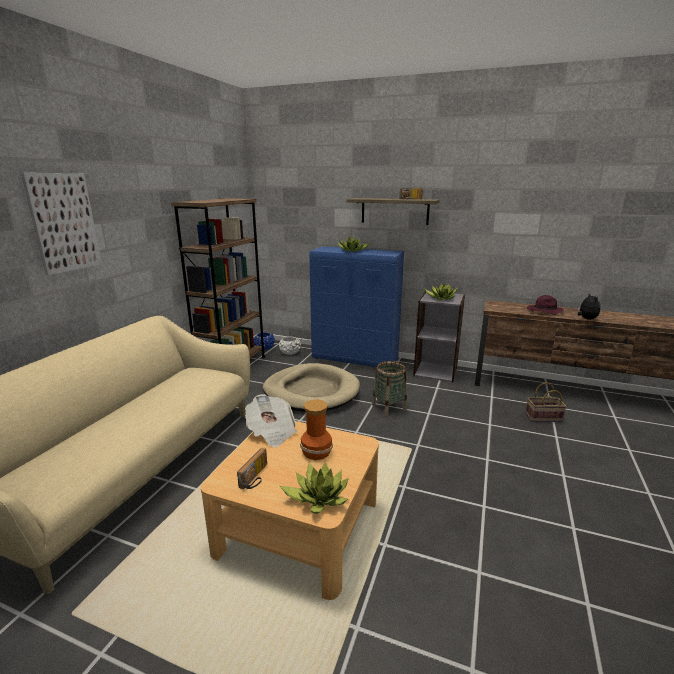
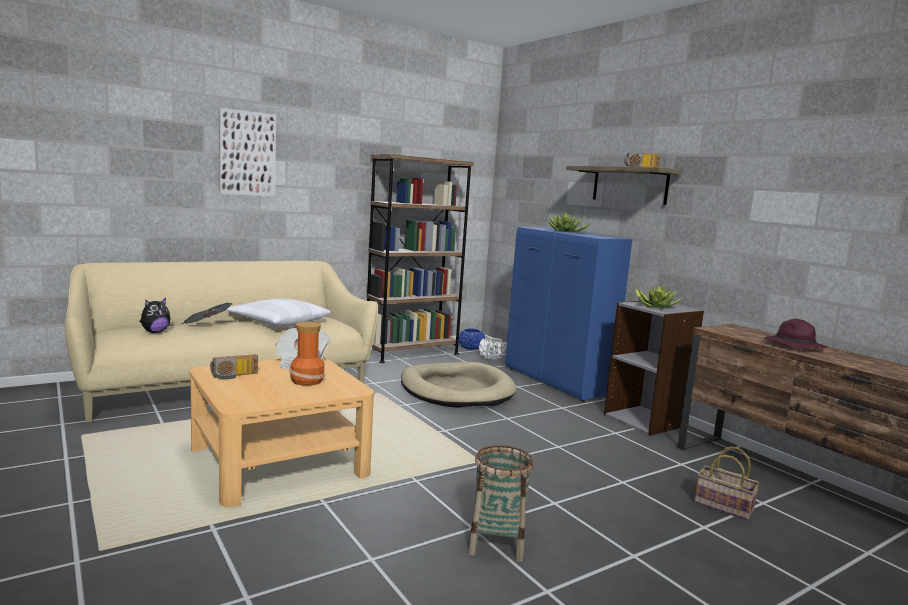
camera: 35 degrees right, 10 degrees down
(111, 425) = (207, 326): none -> newspaper
(167, 391) = (279, 322): none -> white pillow
(318, 497) = (250, 398): potted plant -> none
(389, 407) = (518, 427): basket -> basket (497, 544)
(586, 319) = (847, 364): plush toy -> plush toy (155, 332)

